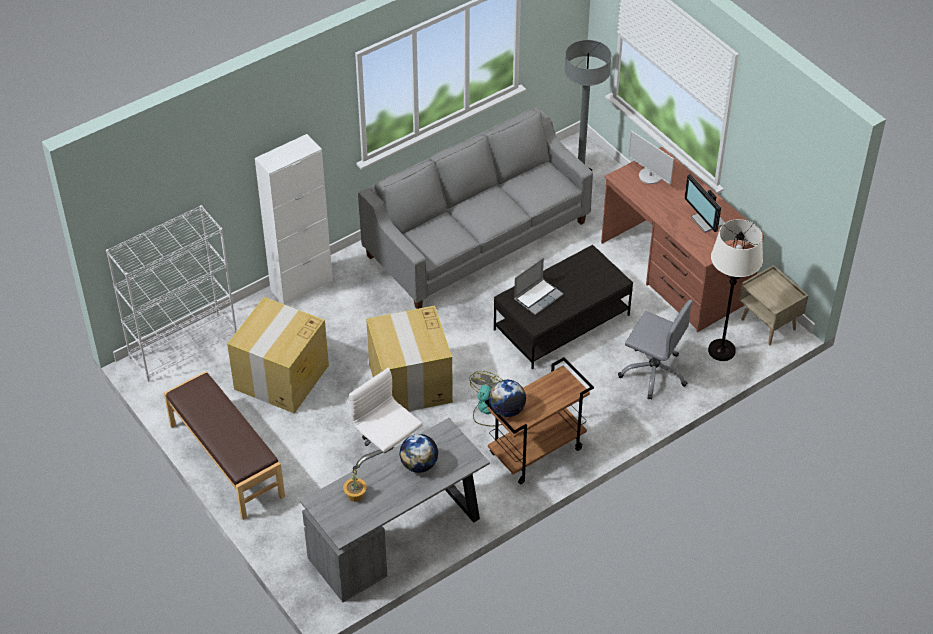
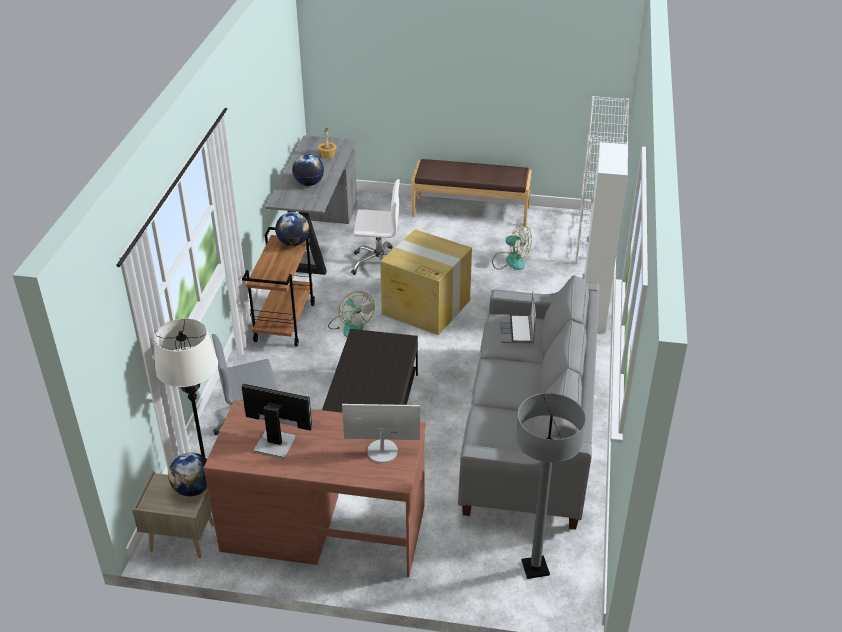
camera: 135 degrees right, 10 degrees down
(281, 378) = (510, 260): cardboard box -> fan
(538, 296) = (383, 356): laptop -> laptop (517, 331)
(759, 287) = (193, 489): none -> globe

